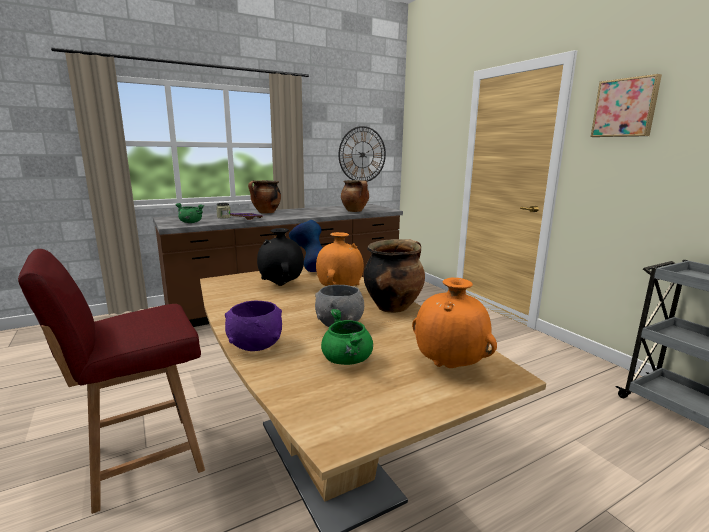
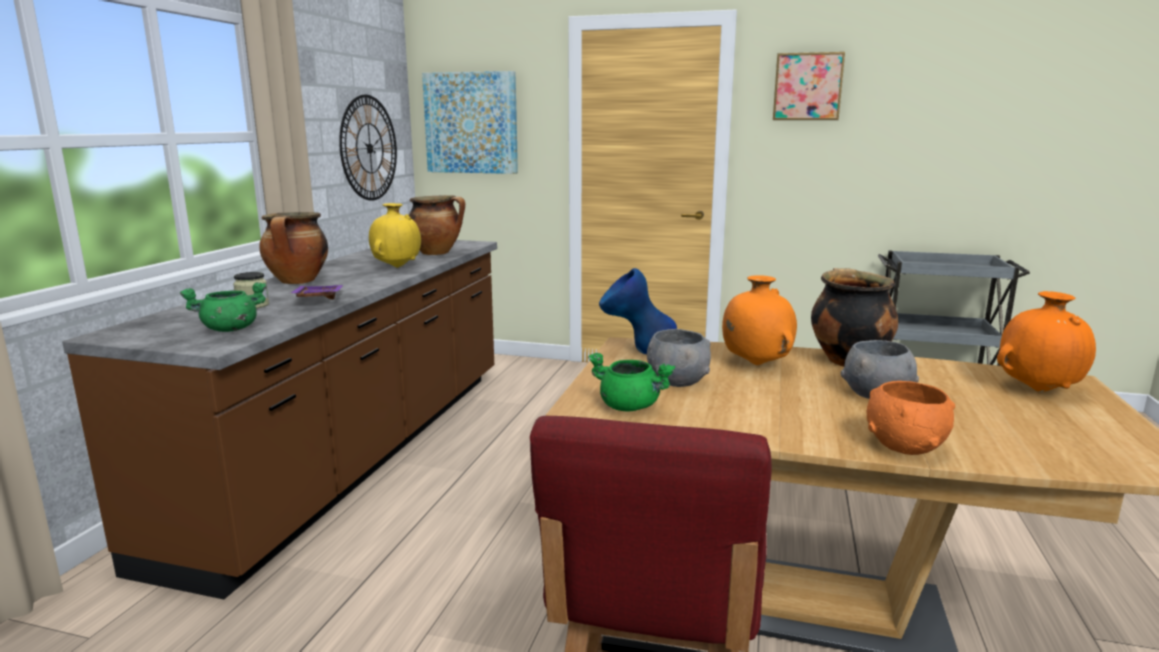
camera: 45 degrees left, 0 degrees up
(255, 345) = (903, 447): purple bowl -> orange bowl
(281, 285) = (678, 381): black vase -> grey bowl
(317, 213) = (397, 267): none -> yellow vase
(347, 360) = (991, 419): green cooking pot -> green cooking pot (630, 407)
(425, 142) = (471, 123): none -> picture

